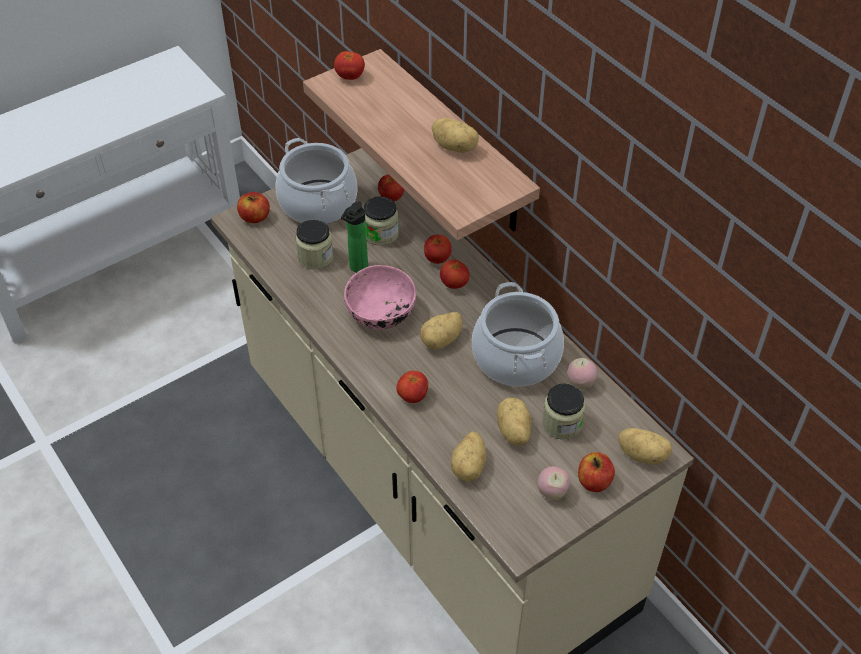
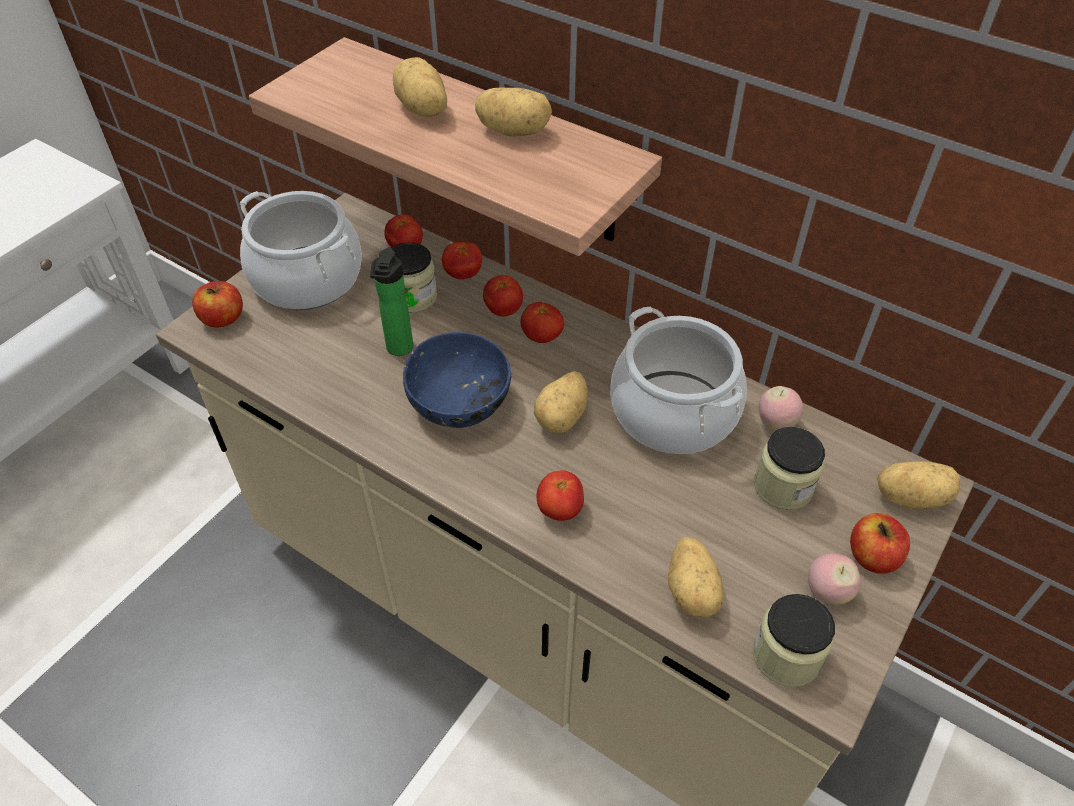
camera: 20 degrees left, 0 degrees up
(315, 257) = (333, 350): jar -> jar (786, 655)
(350, 77) = (317, 76): tomato -> tomato (463, 274)
(380, 313) = (459, 403): pink bowl -> blue bowl
(512, 432) = (724, 518): potato -> potato (421, 110)

